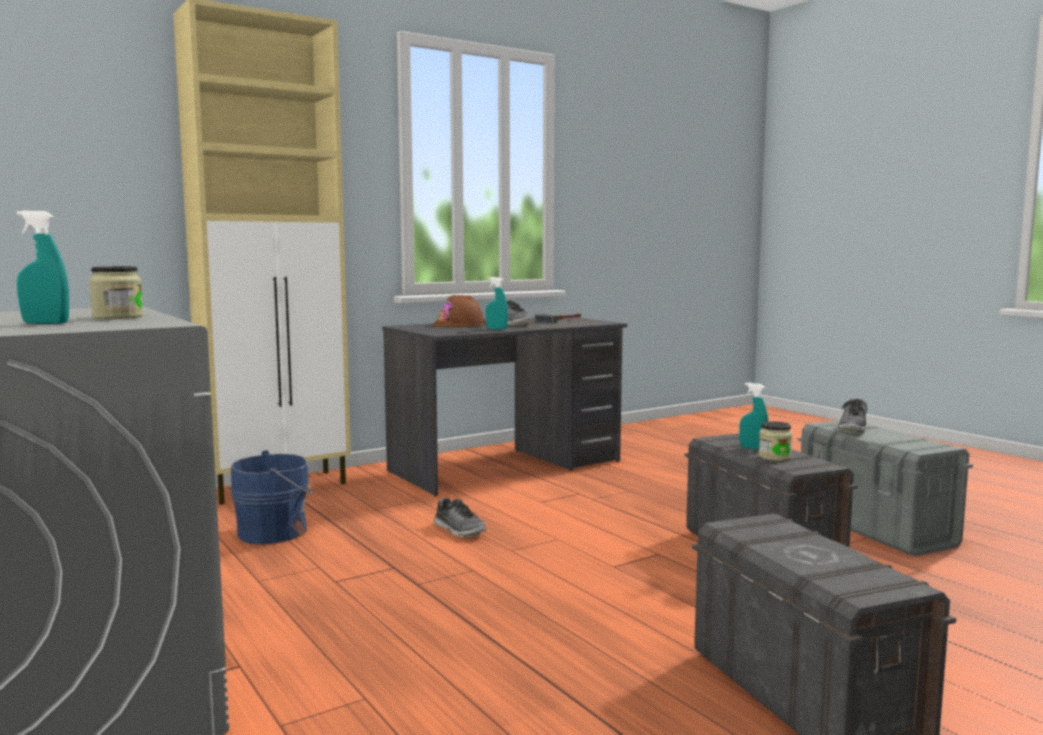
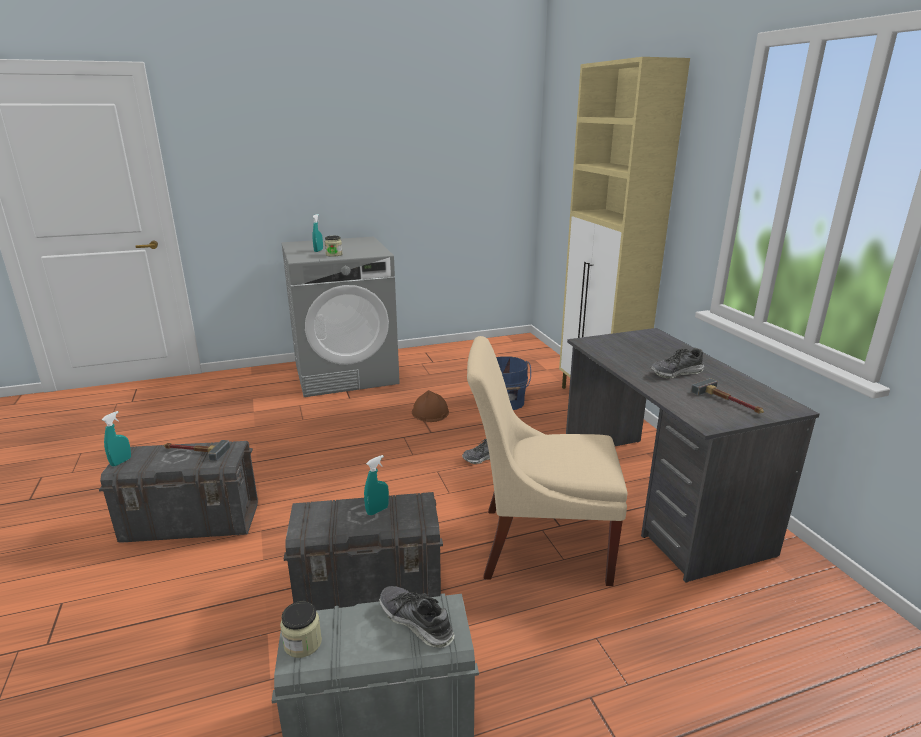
camera: 105 degrees right, 15 degrees up
(459, 325) = (668, 352): brown hard hat -> brown hard hat (430, 412)
(496, 329) = (625, 362): turquoise spray bottle -> turquoise spray bottle (121, 462)
(616, 499) = (537, 543): none -> beige chair
(774, 457) = (344, 512): jar -> jar (302, 643)
(783, 545) = (194, 451): none -> hammer

